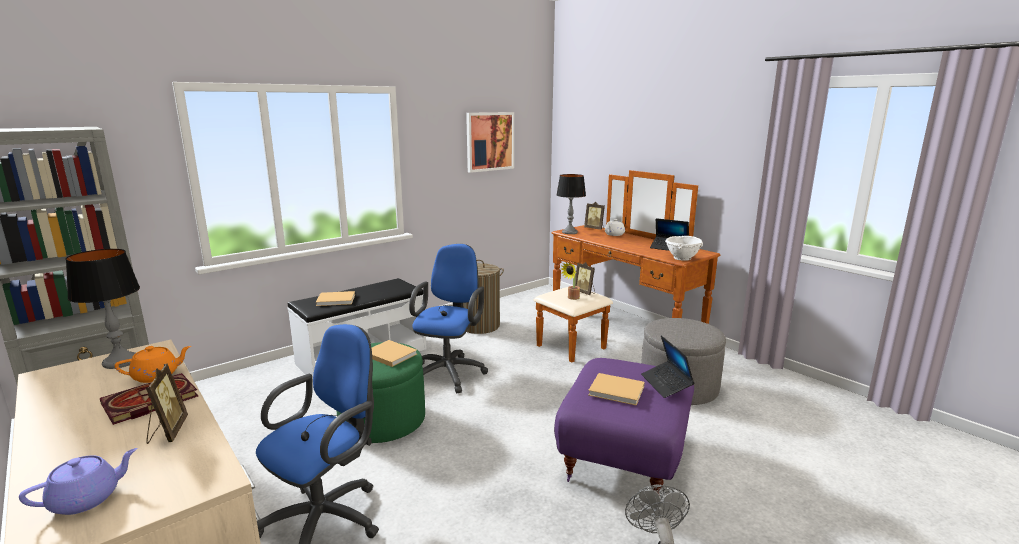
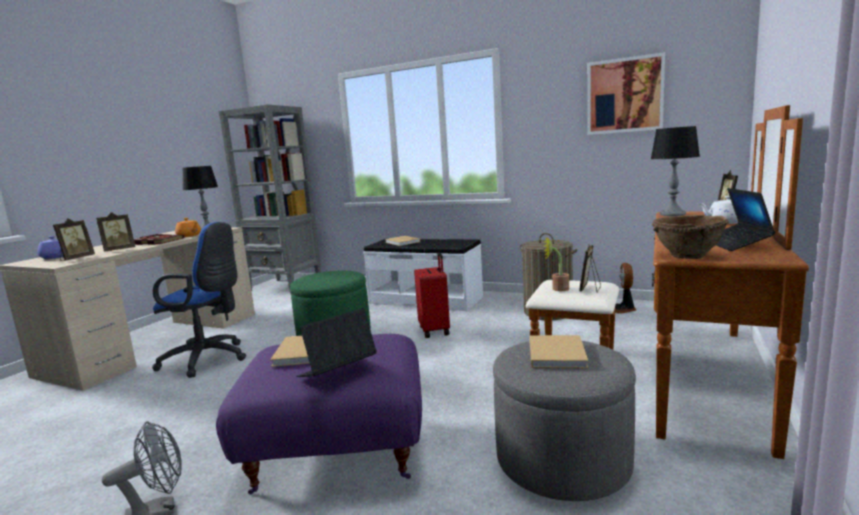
camera: 65 degrees right, 5 degrees down
(177, 469) = (76, 259): none -> picture frame
(389, 354) = (333, 278): beige book -> beige book (556, 353)
(450, 372) = (435, 330): blue office chair -> red suitcase
(511, 306) = (624, 309): none -> fan
(682, 258) = (687, 256): white bowl -> brown bowl

